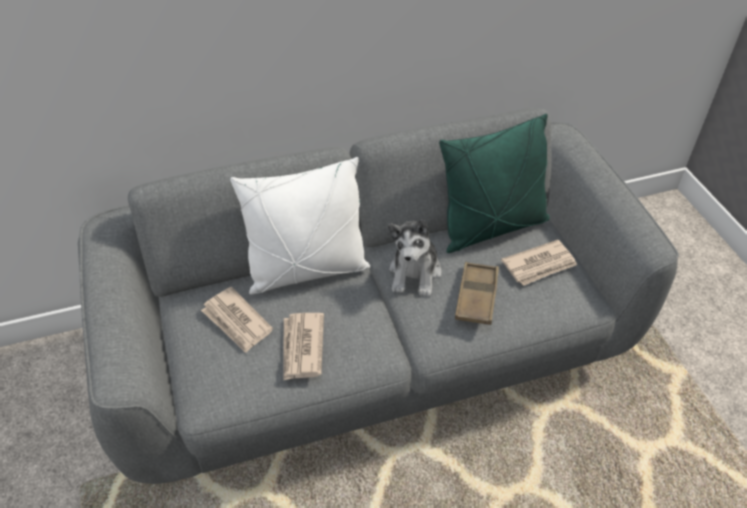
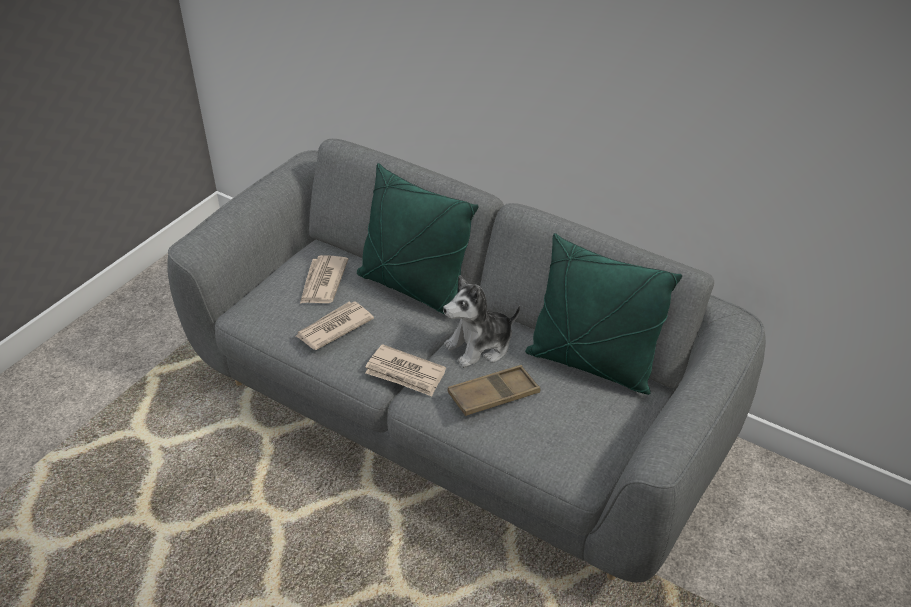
camera: 50 degrees right, 5 degrees down
(307, 271) = (413, 288): white pillow -> green pillow
(540, 265) = (580, 416): newspaper -> newspaper (405, 373)

